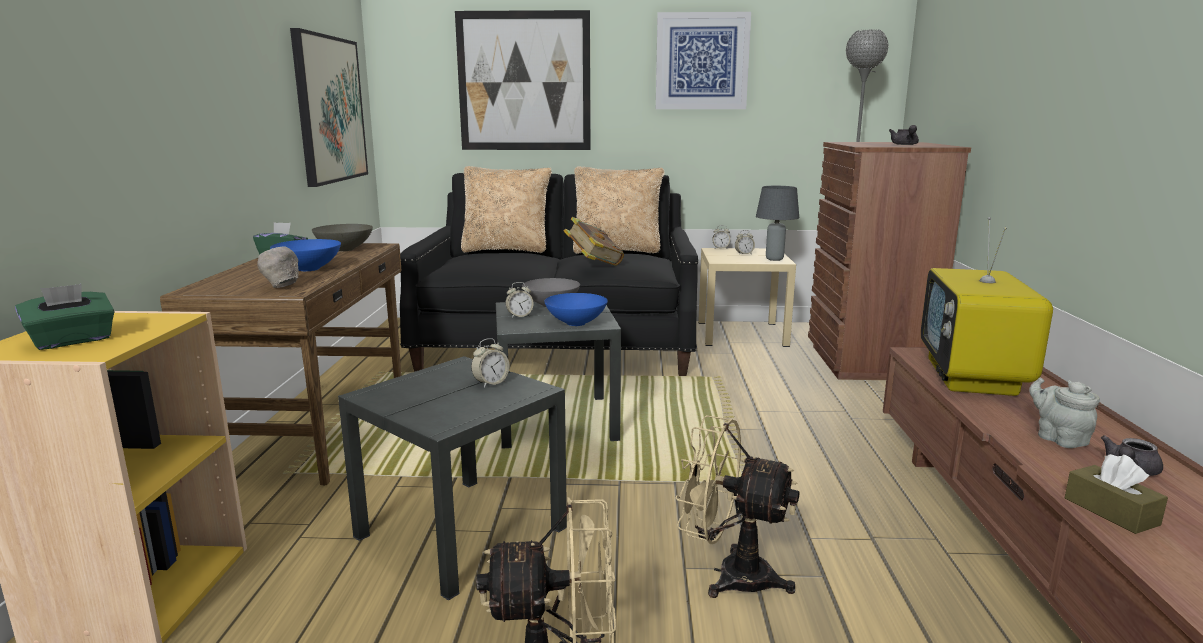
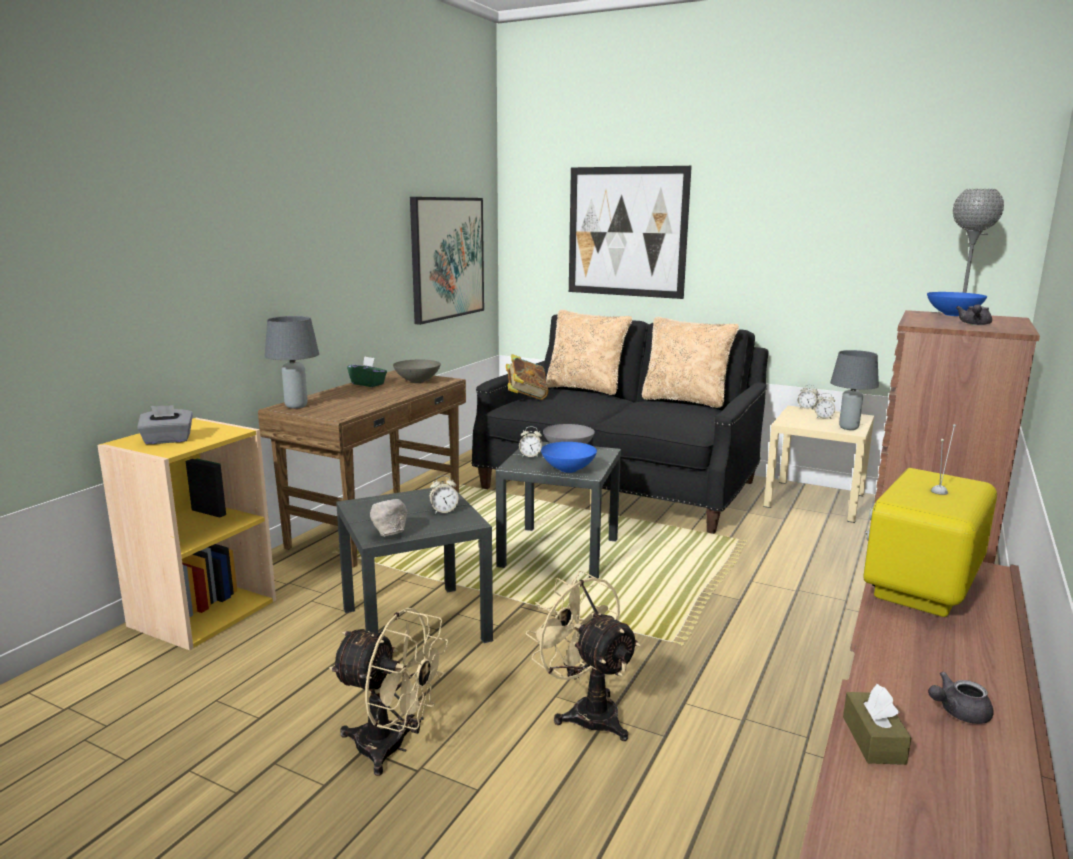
camera: 25 degrees right, 0 degrees up
(72, 341) = (167, 440): green tissue box -> grey tissue box
(215, 287) = (296, 406): none -> grey table lamp
(281, 287) = (335, 412): grey bowl -> grey bowl (389, 535)
(308, 269) = (370, 398): blue bowl -> blue bowl (953, 315)
(593, 264) = (641, 413): book -> book (526, 396)
(702, 61) = (801, 216): picture -> none
(1058, 438) = (925, 666): grey teapot -> none

